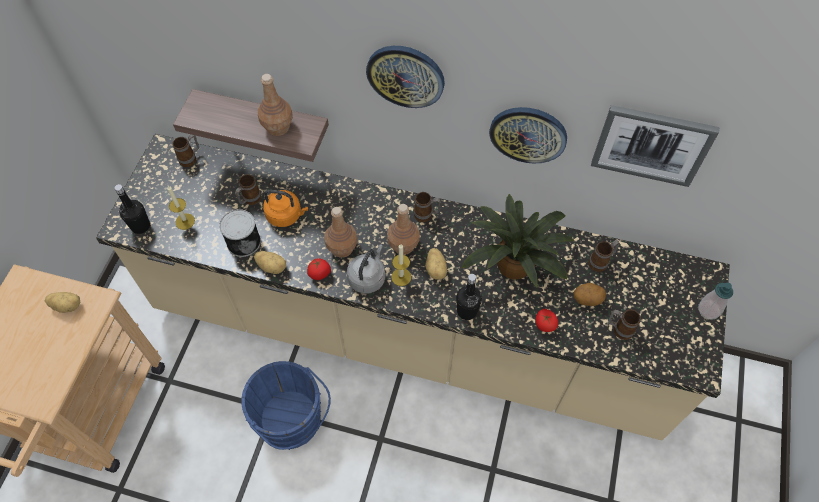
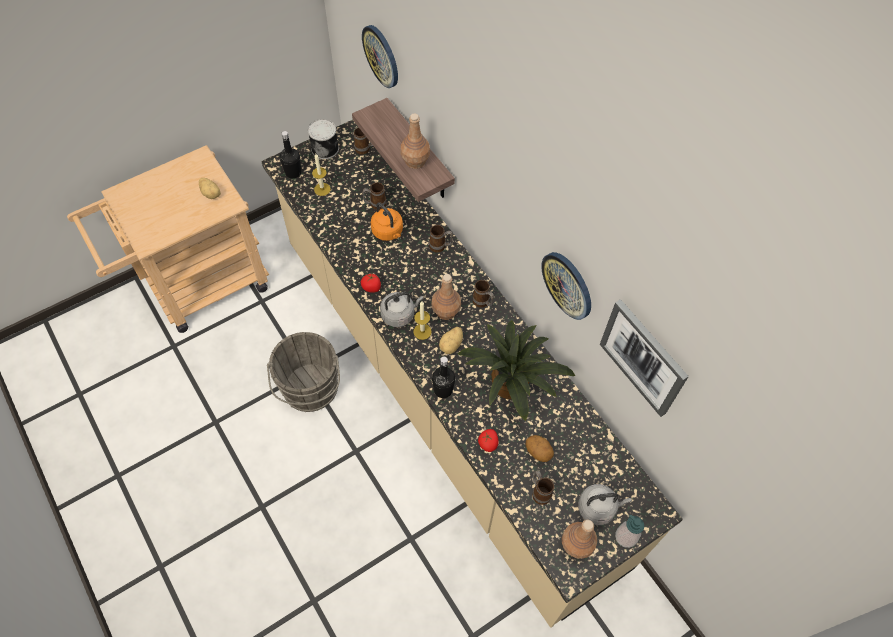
camera: 40 degrees right, 0 degrees up
(243, 241) = (345, 229): can -> can (325, 148)
(272, 266) = (346, 259): potato -> none
(292, 422) = (310, 391): blue bucket -> grey bucket
(341, 248) = (402, 281): brown bottle -> brown bottle (576, 545)
(405, 75) = (502, 177): wall clock -> wall clock (381, 56)
(601, 262) = (578, 435): mug -> mug (440, 247)
(670, 305) = (598, 508): none -> grey kettle

